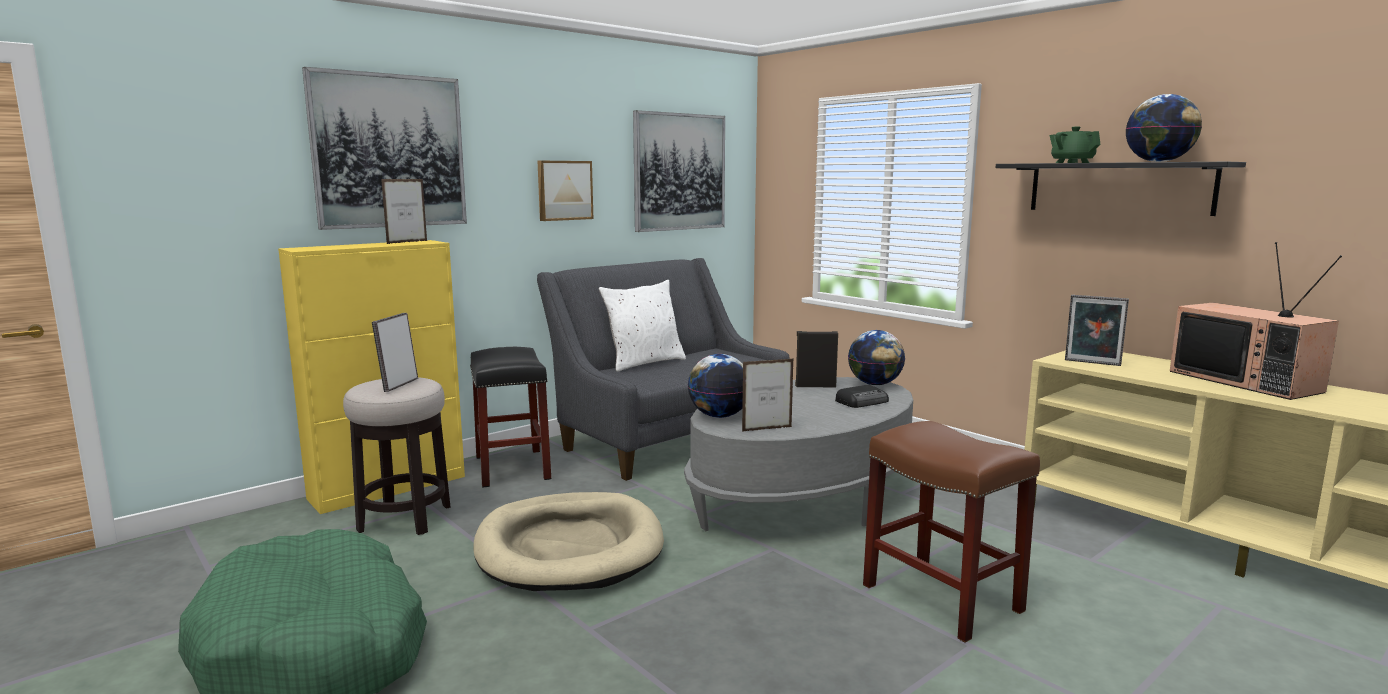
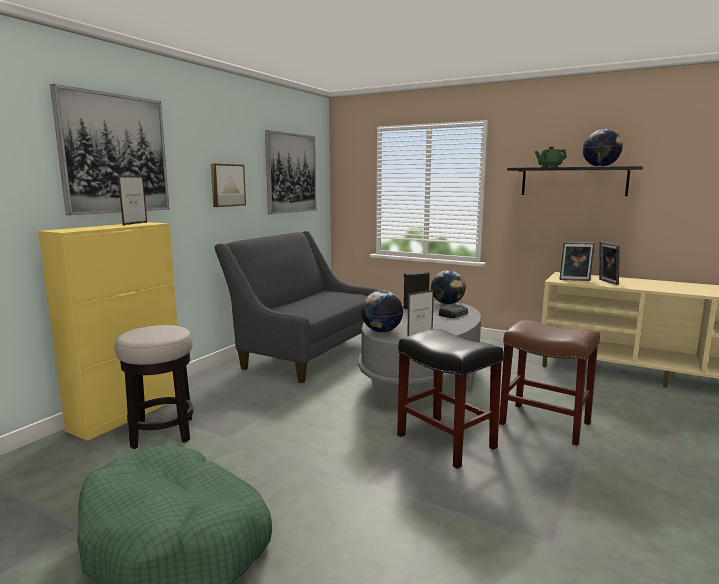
camera: 20 degrees left, 0 degrees up
(398, 385) = (158, 331): picture frame -> picture frame (606, 282)
(513, 468) = (214, 385): black stool -> black stool (447, 441)
(569, 548) = (303, 433): beige dog bed -> none
(644, 363) = (290, 303): white pillow -> none
(1247, 382) = (655, 284): television -> none

